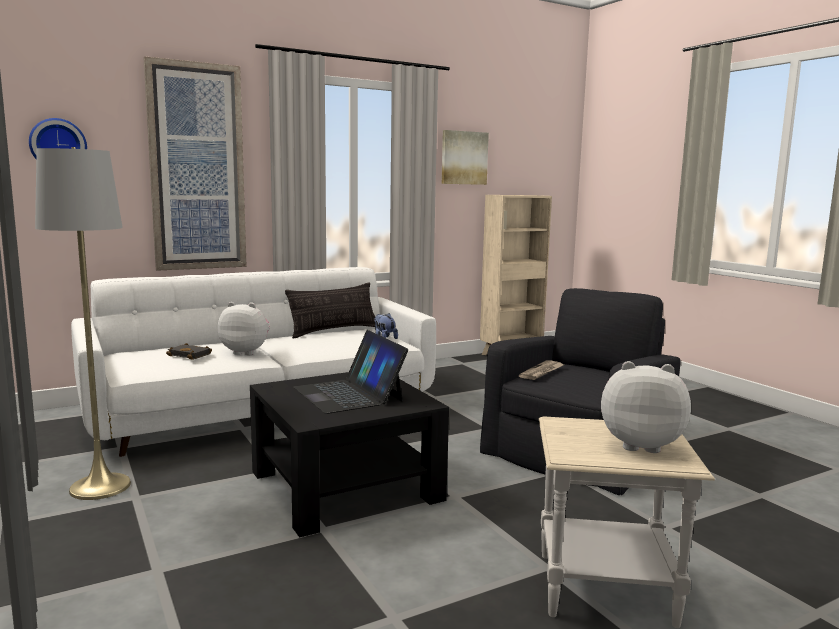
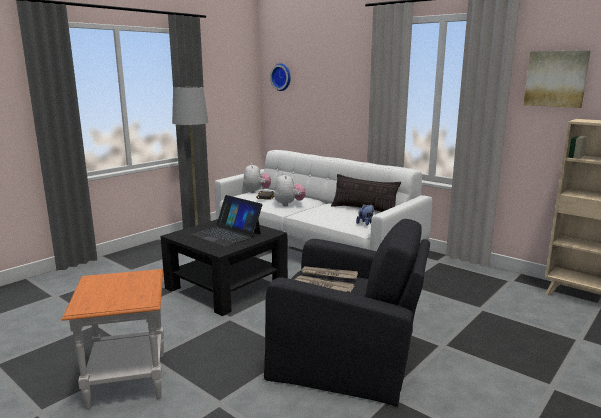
camera: 70 degrees right, 5 degrees up
(197, 168) = (338, 89): picture -> none
(348, 394) = (226, 234): laptop -> laptop turned 90 degrees counterclockwise
(573, 377) = (323, 286): none -> newspaper
(603, 588) = (127, 379): beige side table -> orange side table
(640, 444) = (112, 295): plush toy -> plush toy (256, 191)

